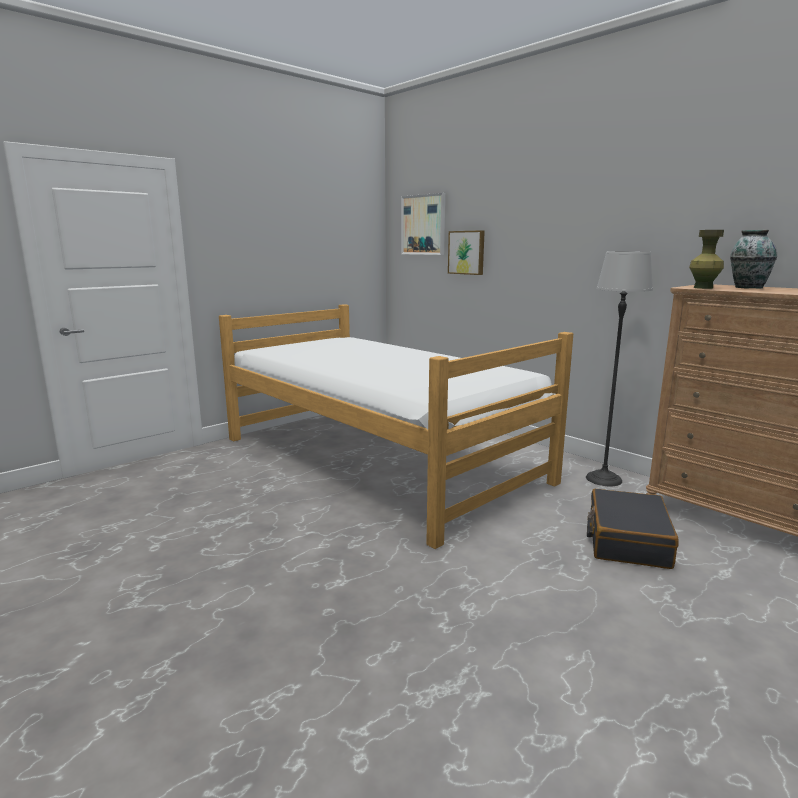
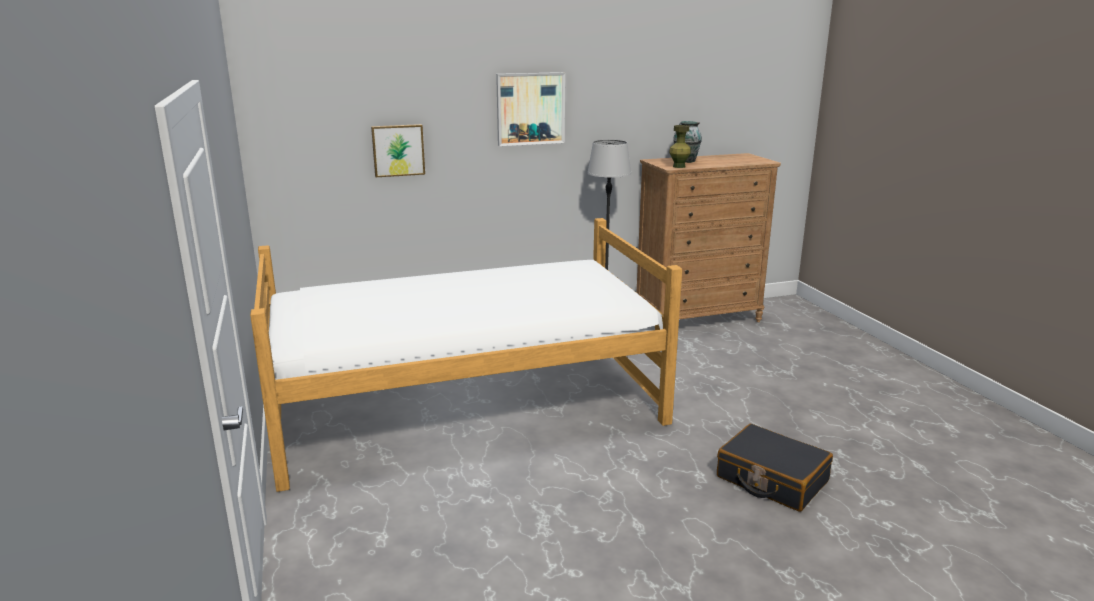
camera: 65 degrees left, 5 degrees up
(423, 225) = (319, 119): picture -> picture (530, 109)
(627, 540) = (699, 357): black suitcase -> black suitcase (771, 479)

